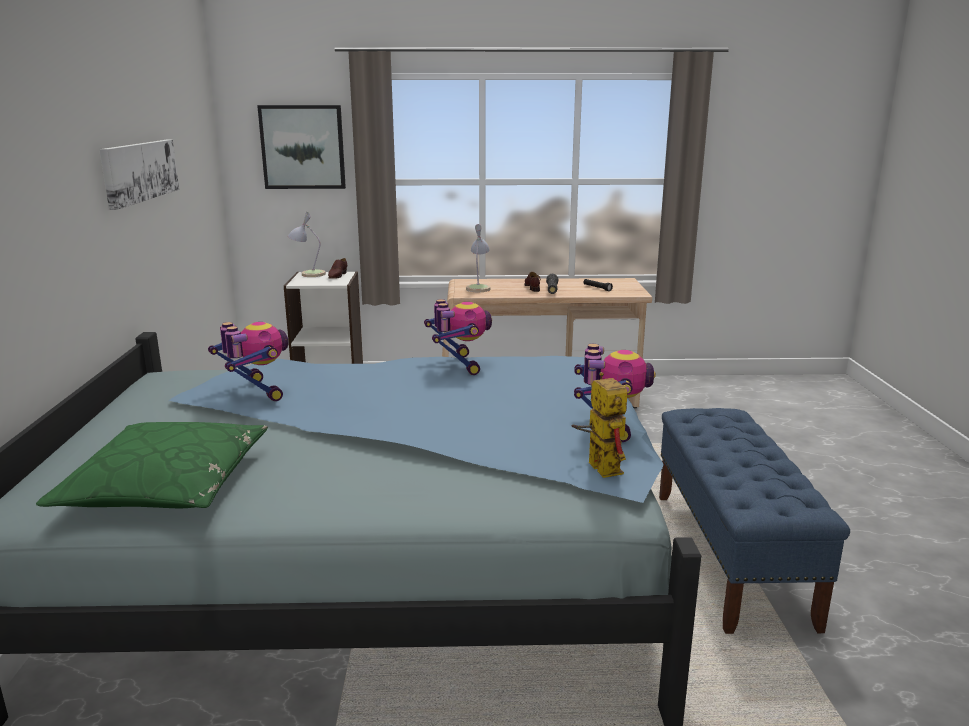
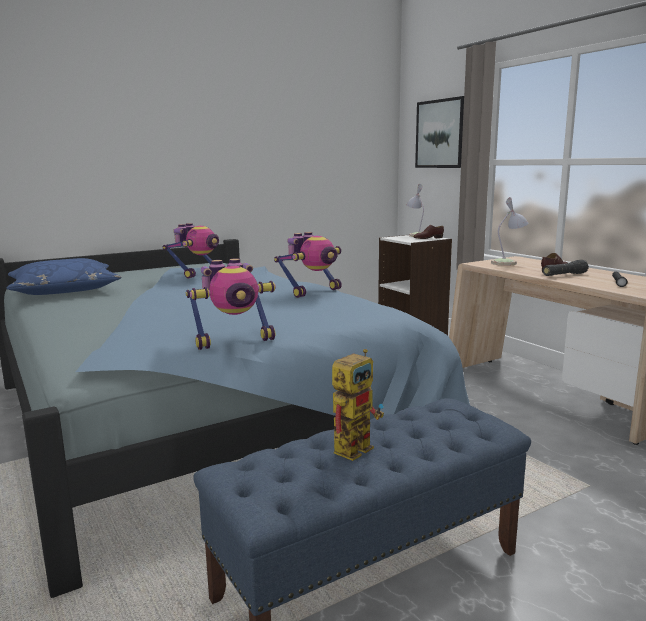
camera: 60 degrees right, 5 degrees down
(139, 171) = (264, 139): picture -> none
(167, 485) = (64, 290): green pillow -> blue pillow
(598, 465) = (139, 349): toy robot -> toy robot (356, 446)

